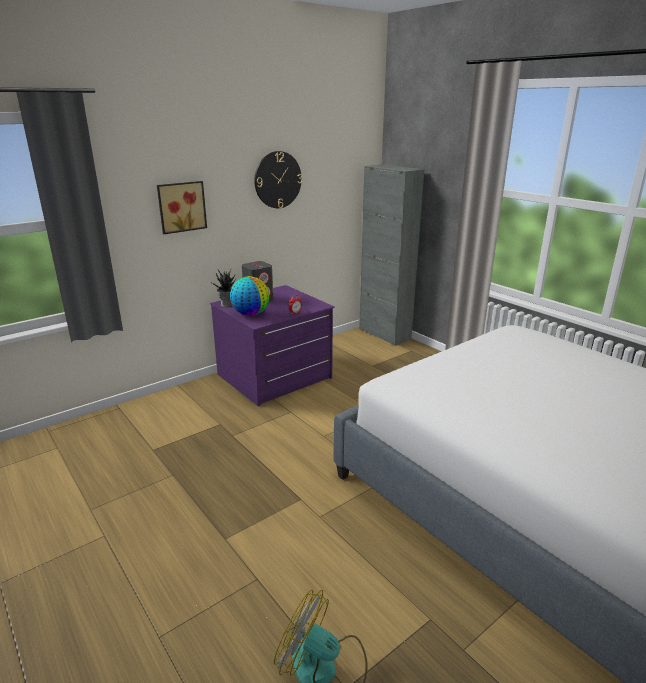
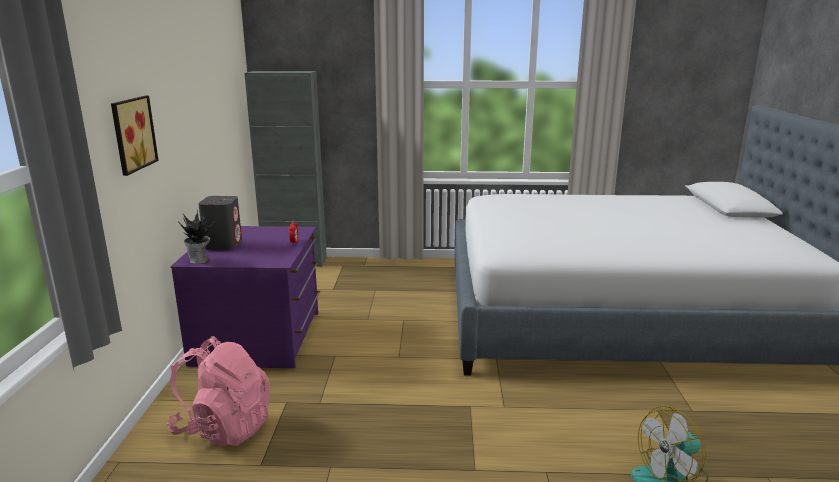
camera: 50 degrees left, 5 degrees down
(174, 419) = (224, 428): none -> pink backpack
(250, 314) = (251, 258): globe -> none
(277, 180) = (193, 92): wall clock -> none

